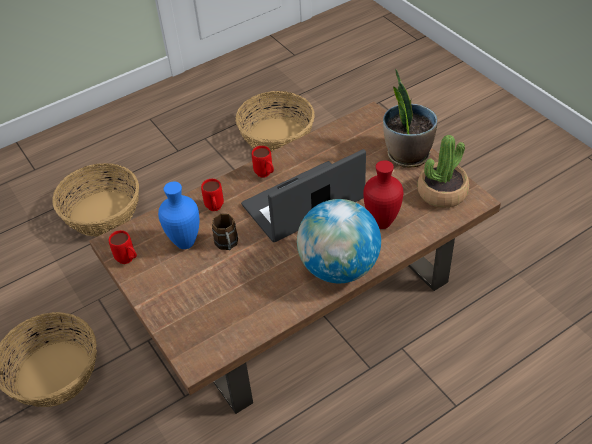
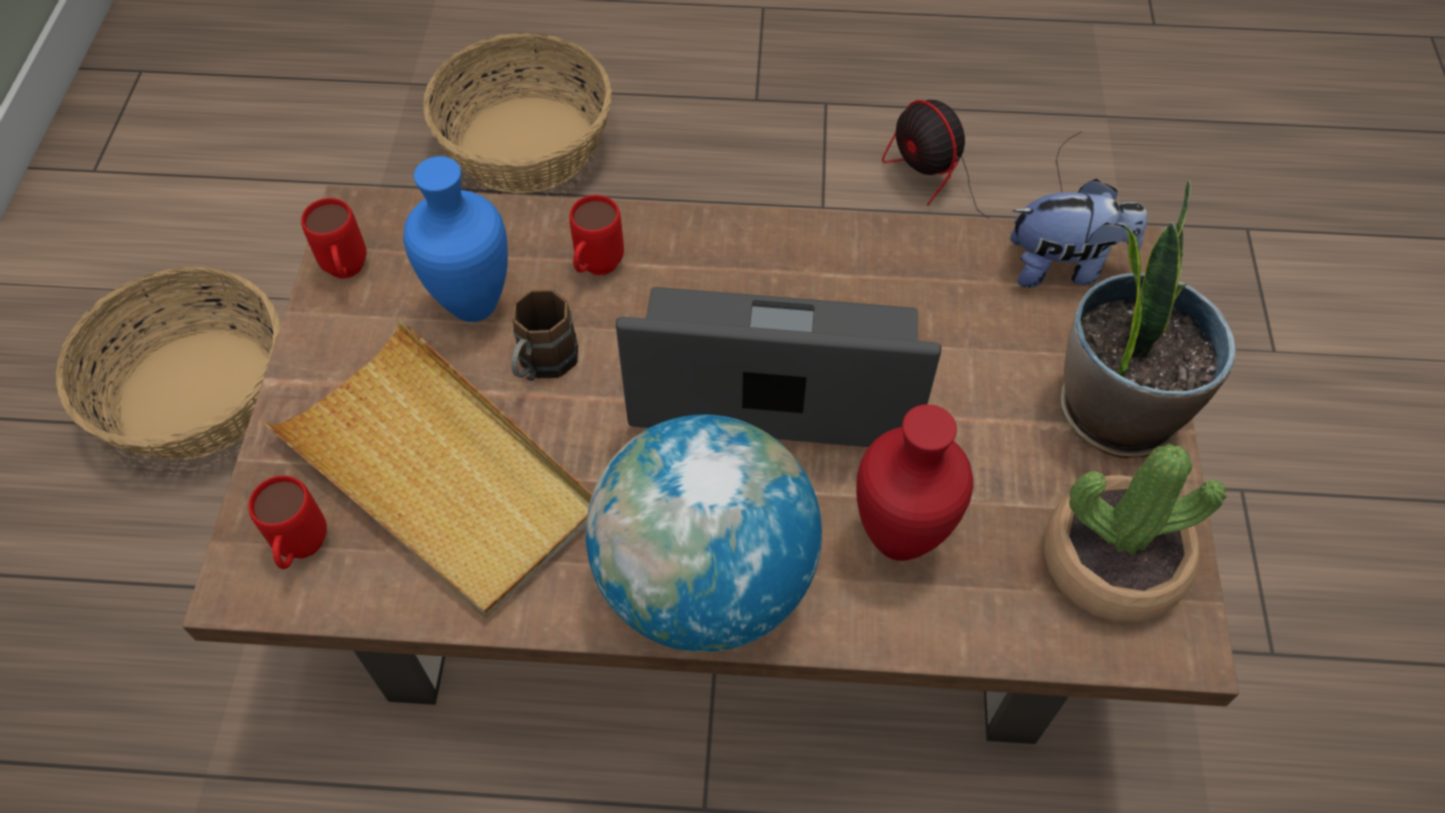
camera: 35 degrees right, 10 degrees up
(227, 293) = (440, 473): none -> beige tray
(265, 175) = (762, 257): red mug -> red mug (301, 551)
(276, 137) = (961, 180): basket -> fan
(357, 126) = (1063, 266): none -> plush toy

